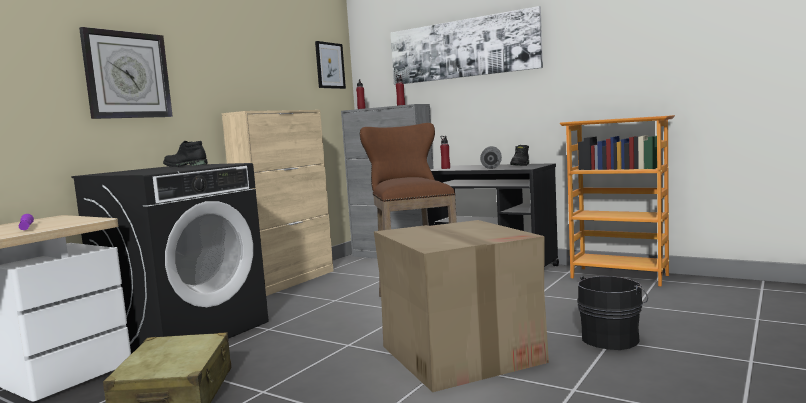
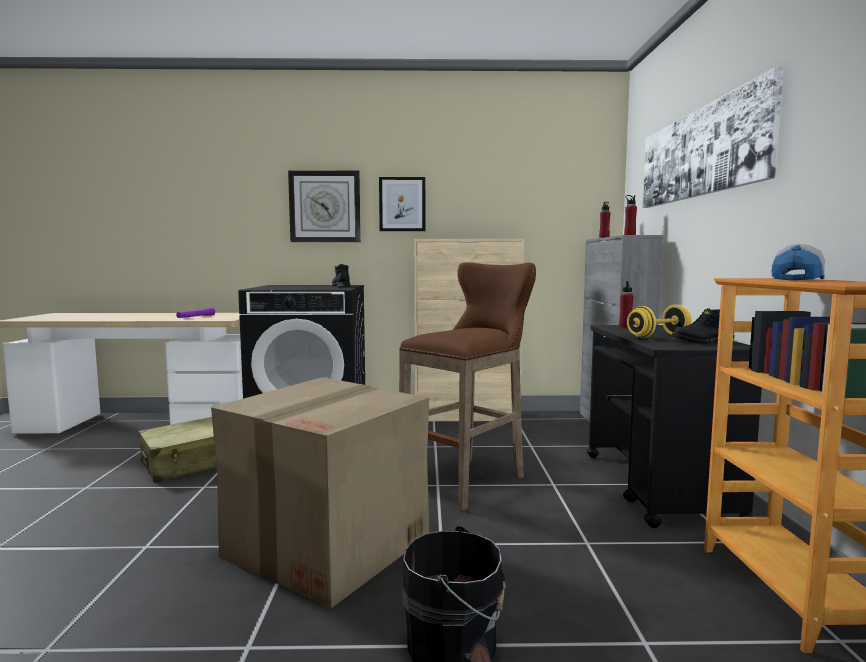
camera: 55 degrees right, 0 degrees up
(330, 65) = (582, 185): picture -> picture (402, 204)
(491, 167) = (658, 336): grey dumbbell -> yellow dumbbell
(598, 119) = (796, 279): none -> cap

